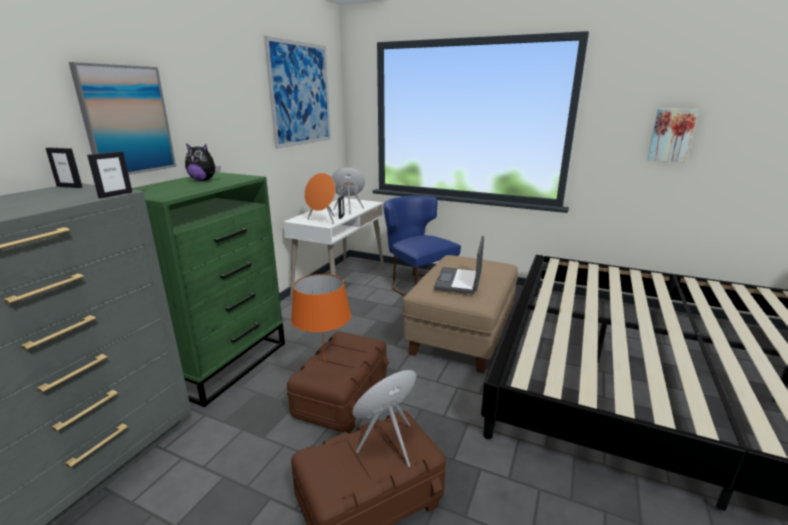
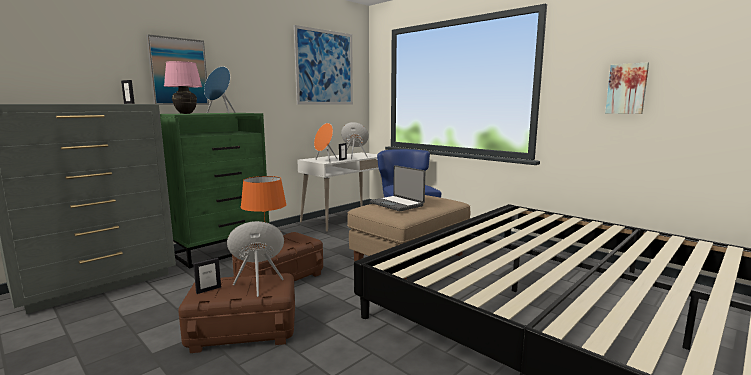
camera: 20 degrees right, 10 degrees down
(115, 195) = (140, 103): picture frame -> picture frame (208, 290)
(165, 192) = (186, 113): none -> pink table lamp
(204, 180) = (221, 113): plush toy -> blue speaker
(459, 281) = (397, 204): laptop -> laptop turned 75 degrees counterclockwise

